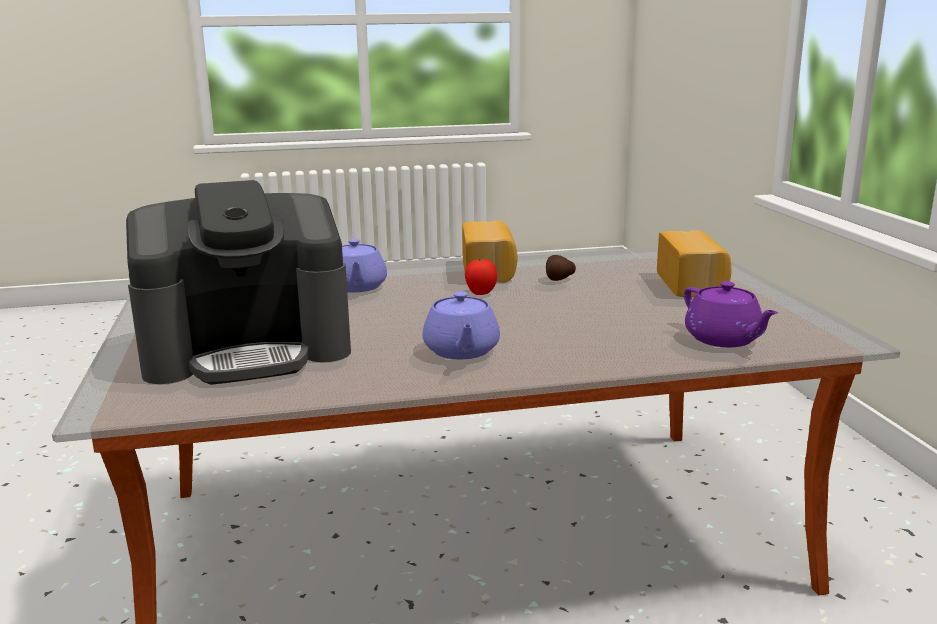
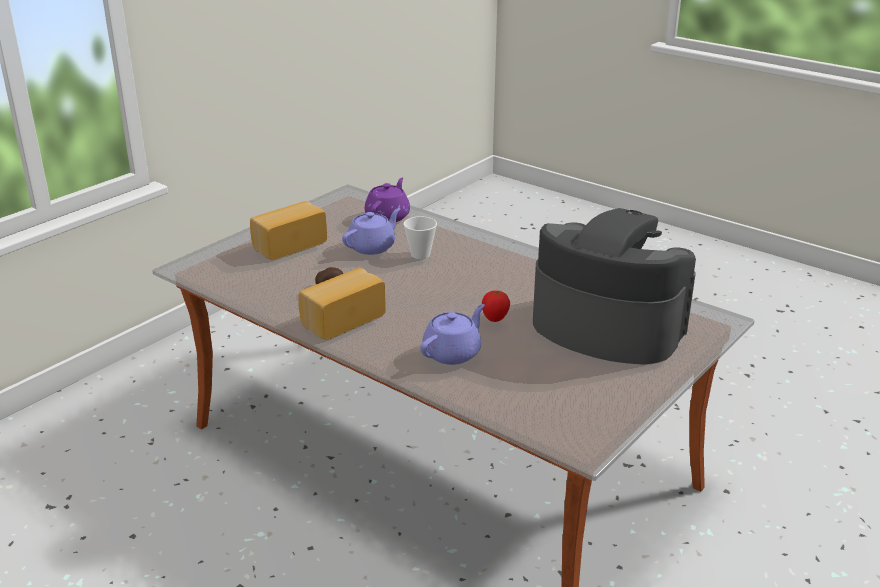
camera: 130 degrees left, 10 degrees up
(461, 351) = (506, 268): purple teapot -> purple teapot (372, 247)
(480, 294) = (401, 301): tomato -> tomato (495, 319)
(574, 325) = (420, 254): none -> cup

